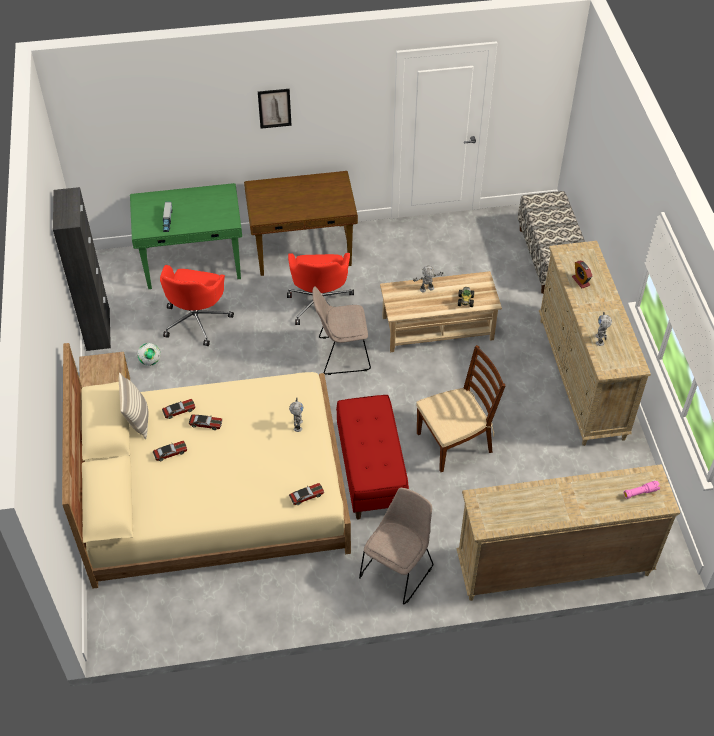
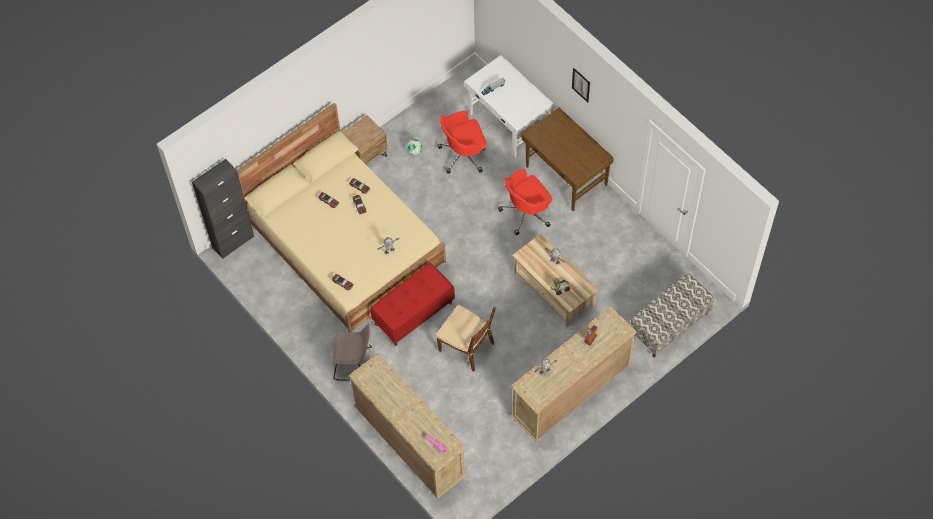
camera: 60 degrees right, 10 degrees up
(98, 329) = (419, 109): black cabinet -> black cabinet (233, 242)
(137, 420) = (340, 171): pillow -> none
(193, 263) = (508, 123): green desk -> white desk
(341, 354) = (493, 248): beige chair -> none

